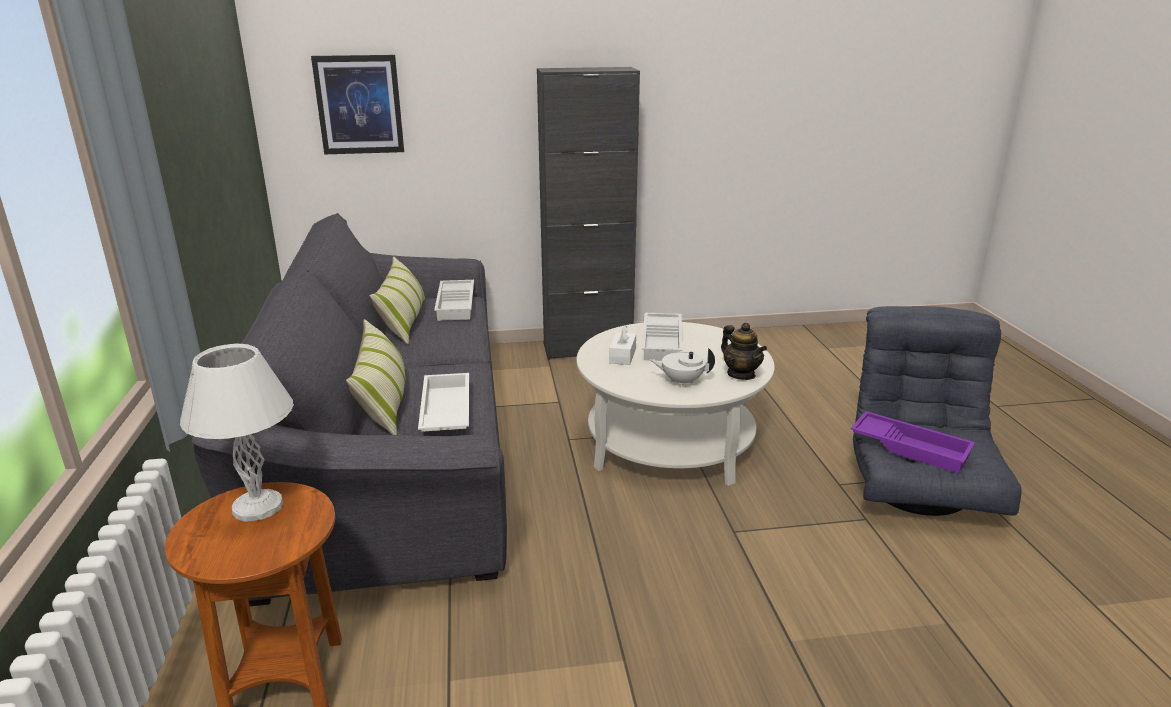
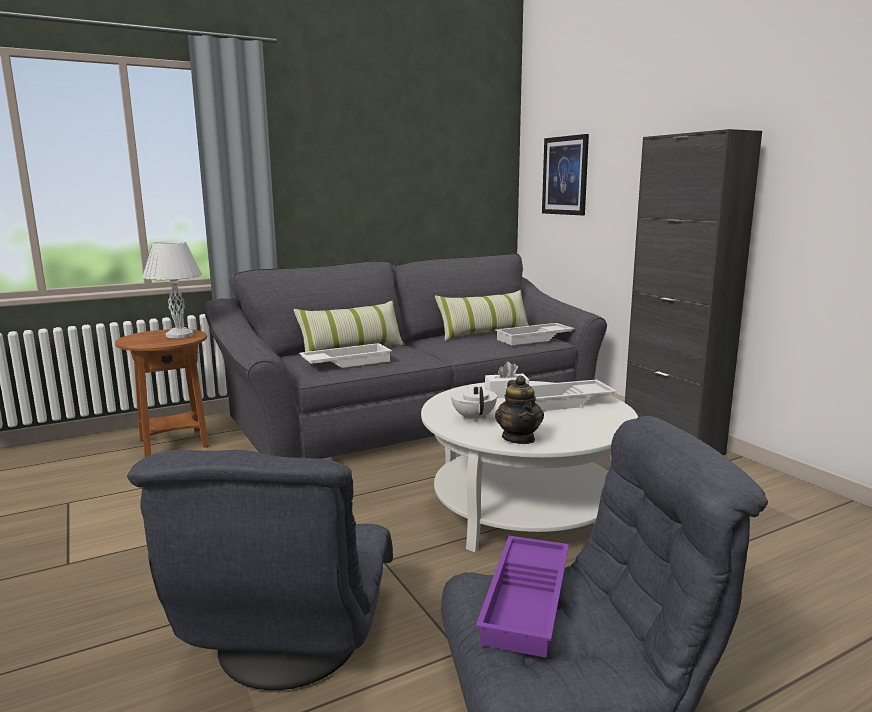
camera: 70 degrees right, 10 degrees down
(741, 374) = (519, 438): teapot -> teapot turned 45 degrees counterclockwise
(847, 601) = (286, 642): none -> grey armchair

